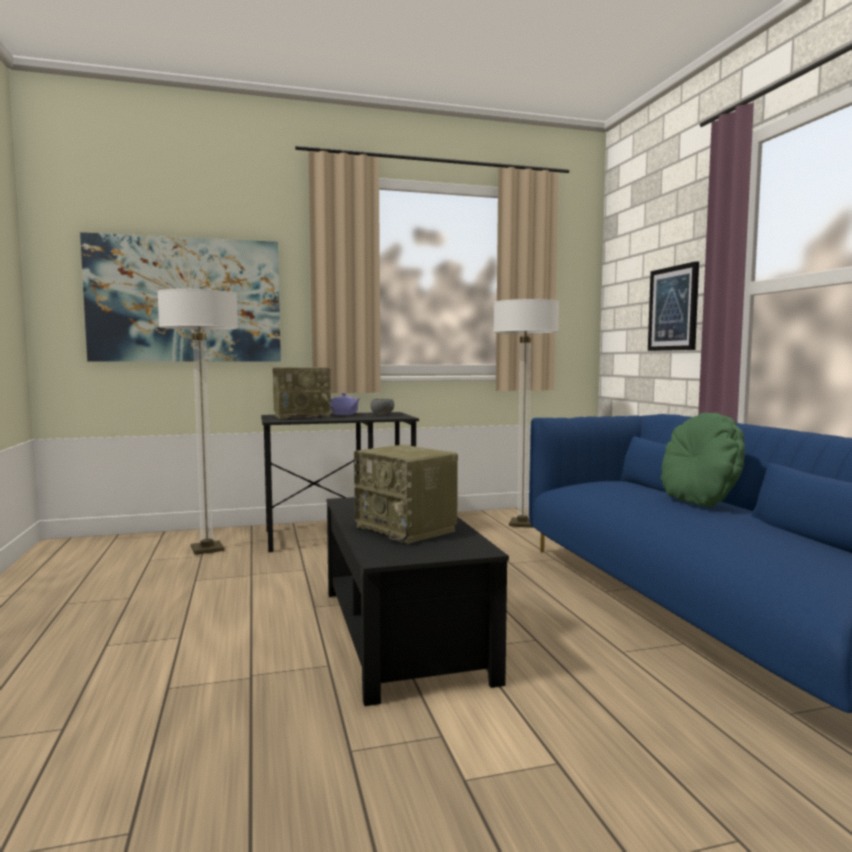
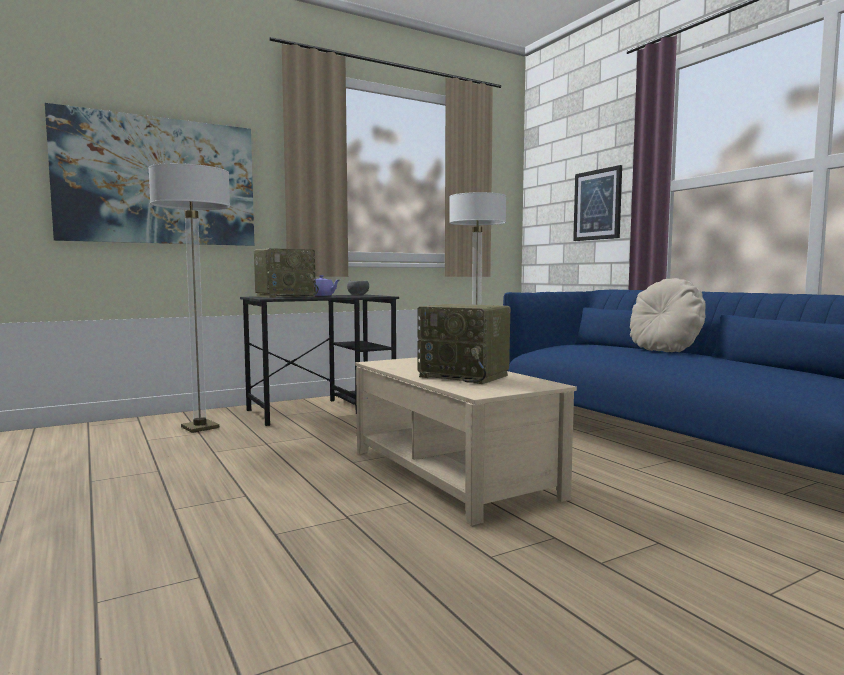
camera: 15 degrees left, 0 degrees up
(404, 633) = (453, 473): black coffee table -> beige coffee table
(699, 503) = (665, 351): green pillow -> beige pillow

